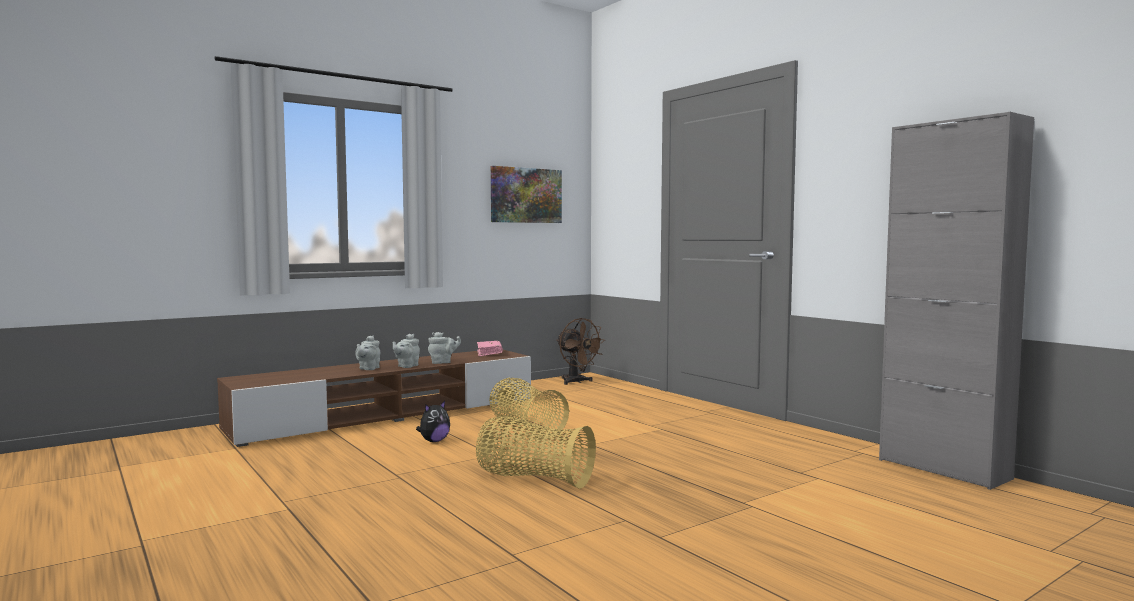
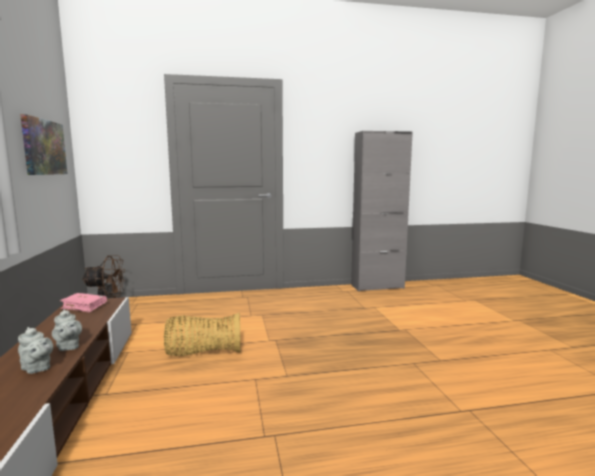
camera: 65 degrees left, 5 degrees up
(434, 441) = (185, 399): plush toy -> none
(443, 362) = (86, 329): grey teapot -> none
(533, 479) = (324, 374): basket -> none

